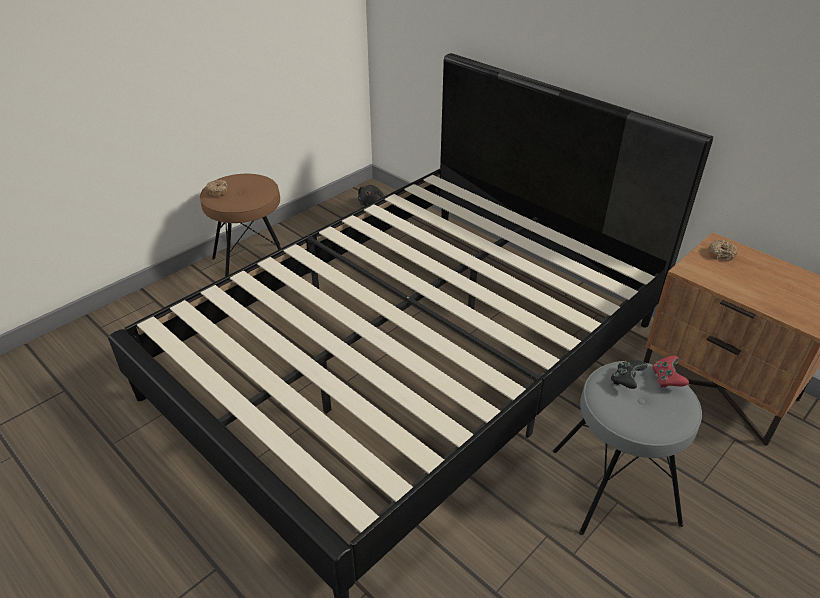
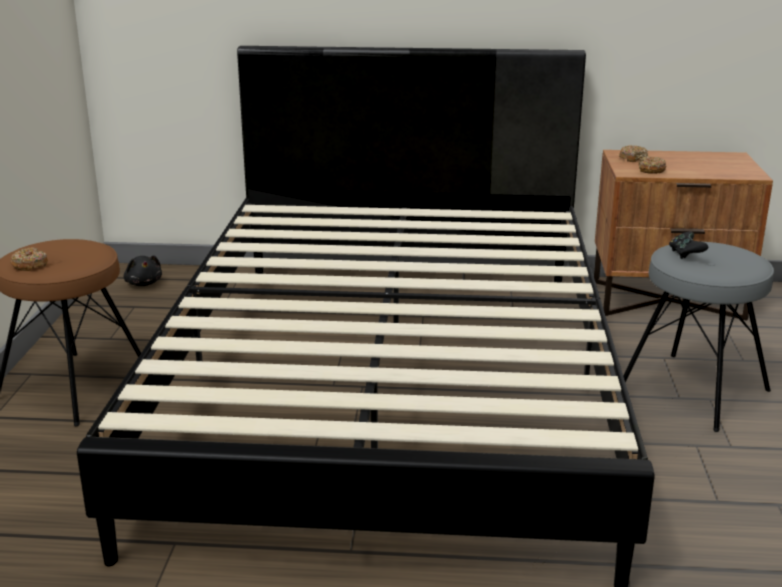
camera: 40 degrees left, 15 degrees down
(666, 379) = (709, 244): red game controller -> none
(714, 276) = (651, 170): none -> donut

